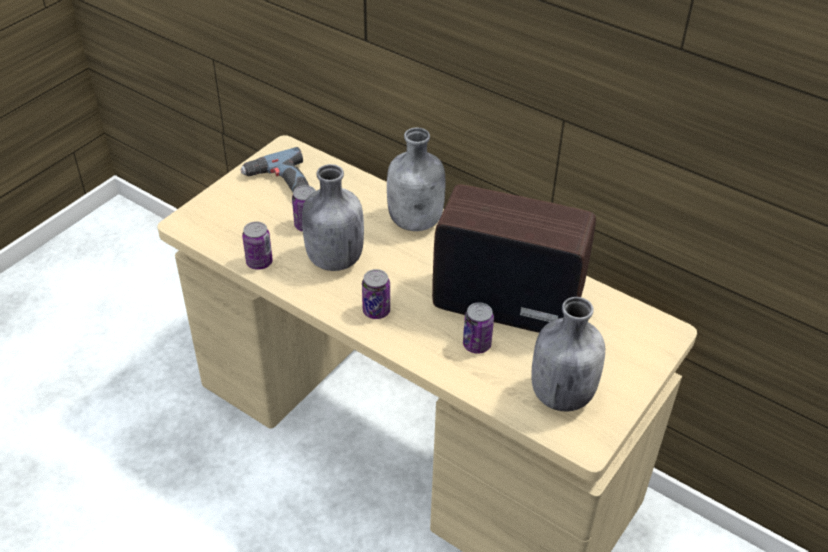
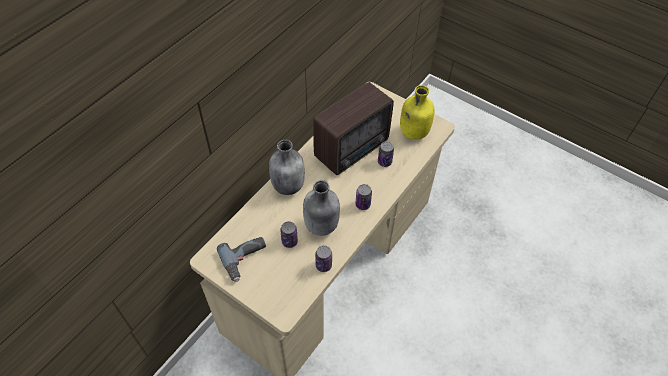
camera: 90 degrees left, 10 degrees up
(504, 302) = (354, 149): radio -> radio turned 150 degrees counterclockwise
(560, 394) = (413, 132): grey bottle -> yellow bottle

